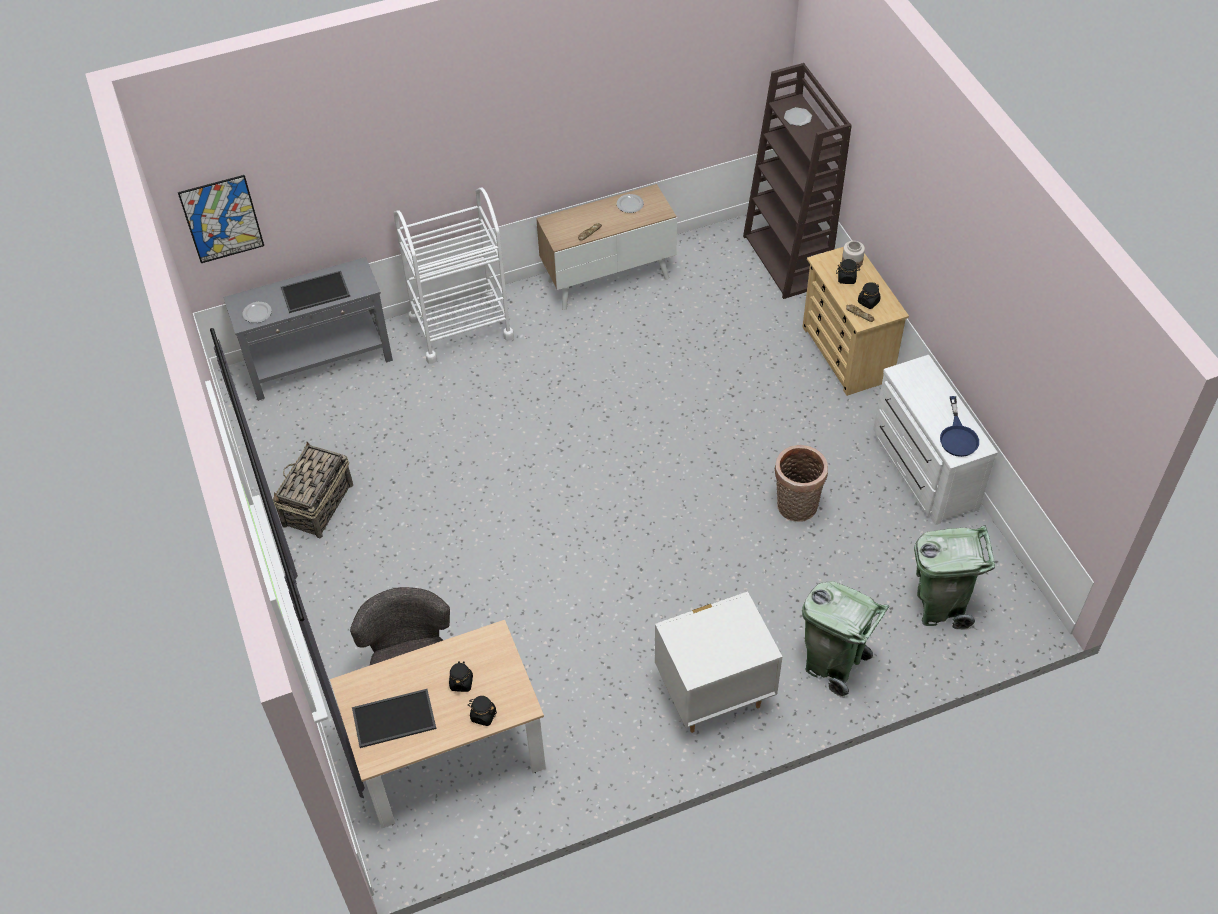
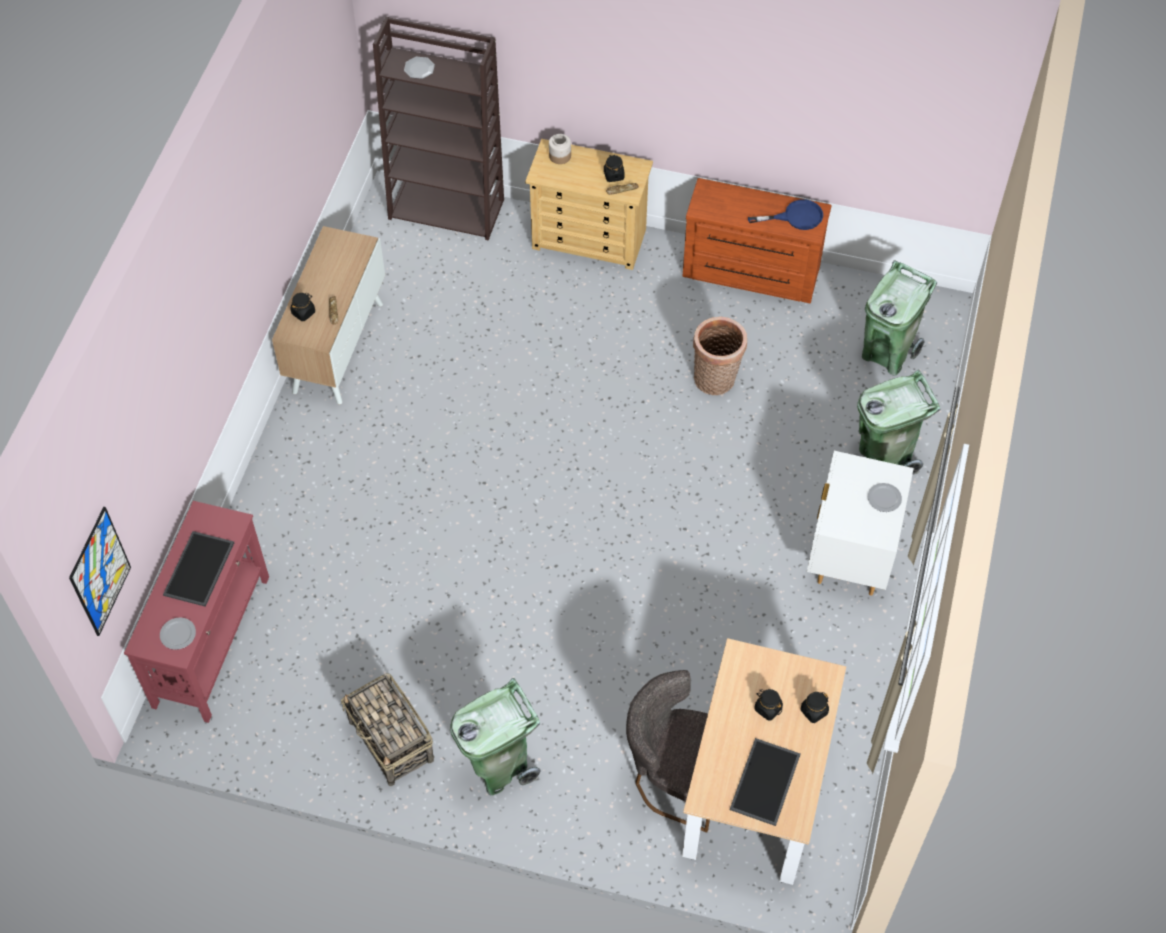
camera: 55 degrees left, 5 degrees up
(320, 363) = (212, 640): grey console table -> red console table
(344, 579) = (499, 767): none -> green trash can
(461, 328) = (283, 497): white cart -> none
(629, 204) = (328, 261): plate -> plate (884, 499)
(846, 278) = (574, 171): black jar -> black jar (303, 312)
(922, 469) = (750, 274): white dresser -> brown dresser
(958, 436) = (795, 217): blue frying pan -> blue frying pan turned 45 degrees counterclockwise

